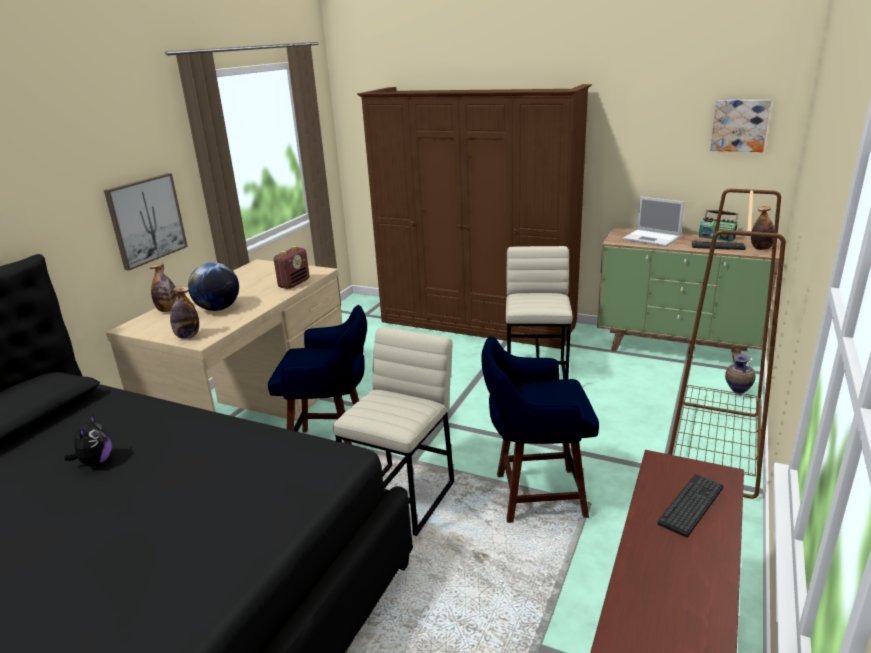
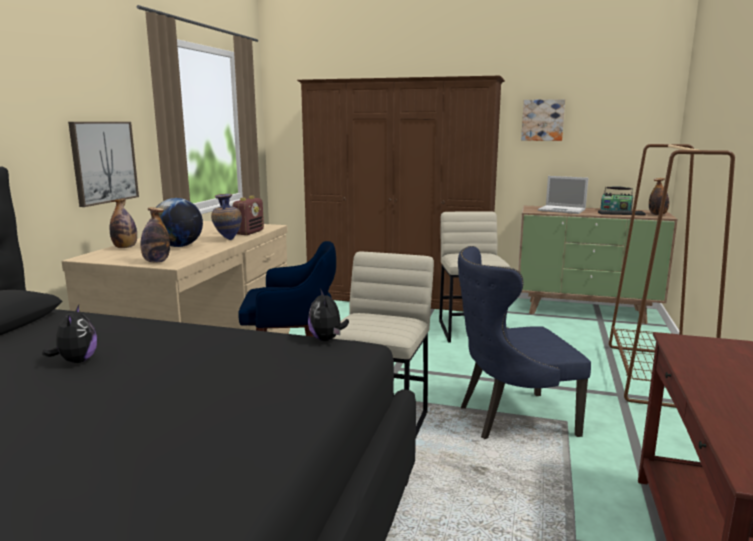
camera: 10 degrees left, 10 degrees down
(320, 442) = (327, 339): none -> plush toy
(535, 495) = (511, 418): blue stool -> blue chair
(691, 505) = (727, 363): keyboard -> none
(736, 394) = (653, 339): vase -> vase (227, 240)
(739, 125) = (630, 114): picture -> picture (542, 120)

